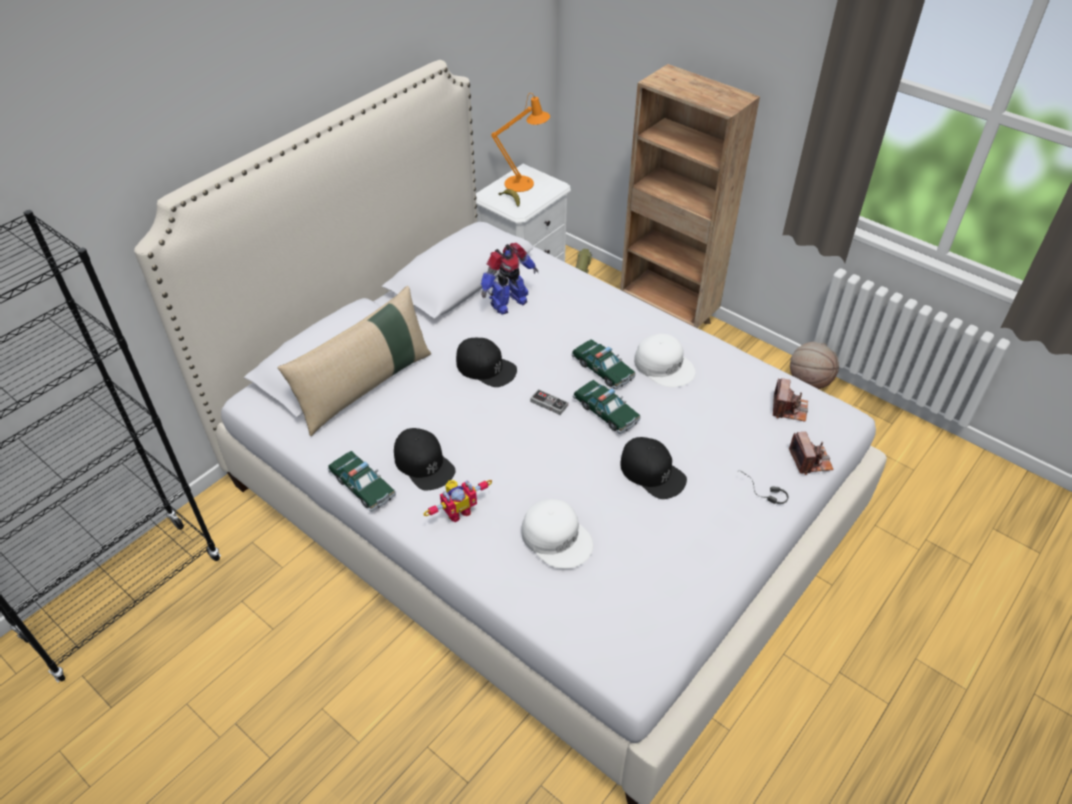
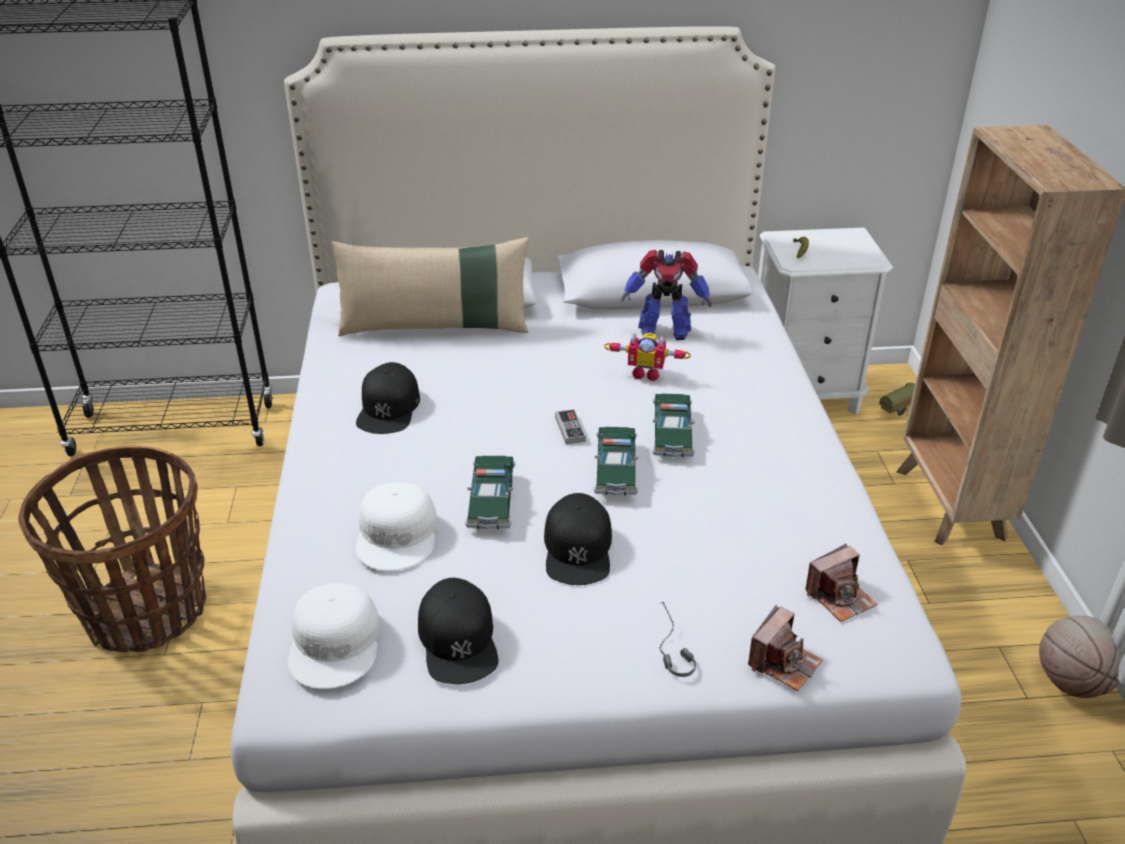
camera: 45 degrees right, 10 degrees down
(305, 730) = (146, 612): none -> basket
(362, 486) = (318, 394): toy car -> toy car (491, 501)
(457, 511) = (356, 459): toy robot -> toy robot (646, 373)
(486, 367) = (559, 369): black cap -> black cap (458, 640)
(523, 183) = (837, 243): orange table lamp -> none
(664, 365) = (747, 469): white cap -> white cap (336, 643)

